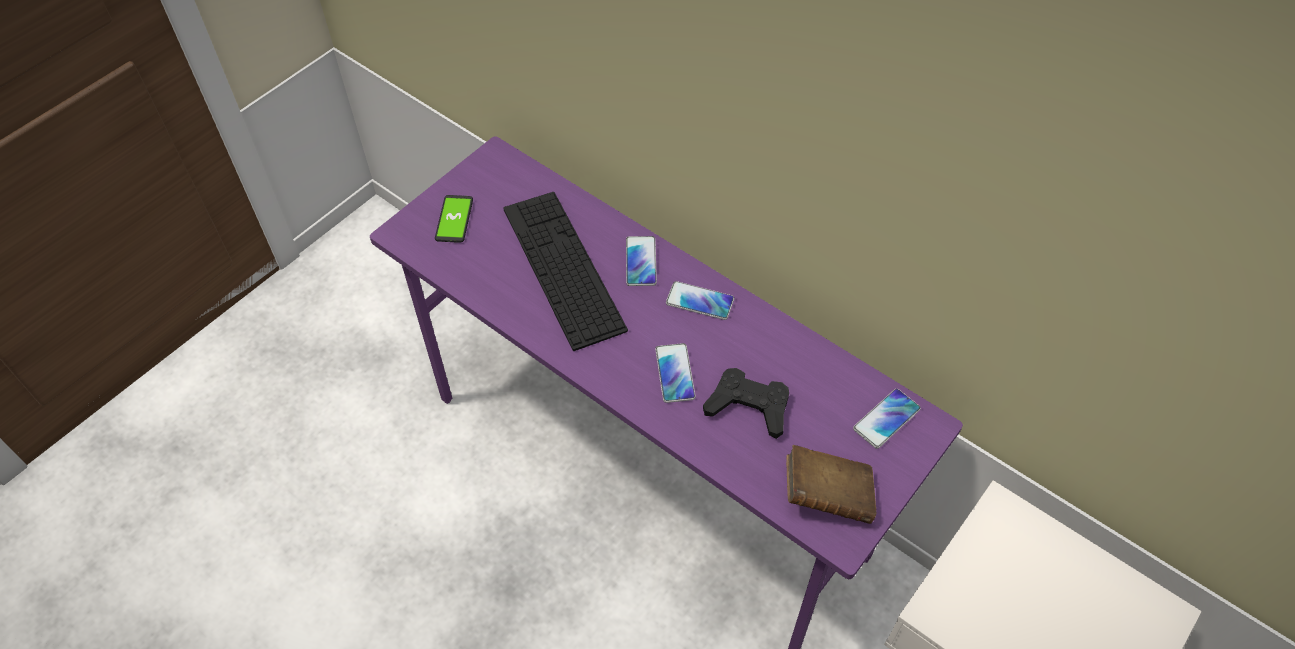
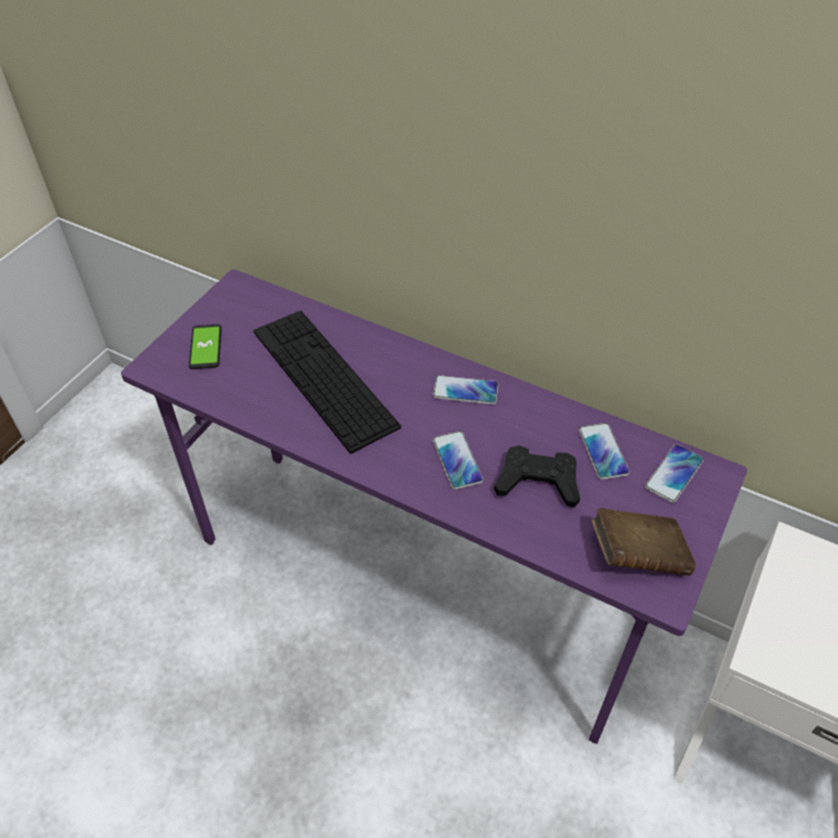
camera: 10 degrees left, 5 degrees down
(641, 262) = (399, 362): phone -> phone (603, 452)

